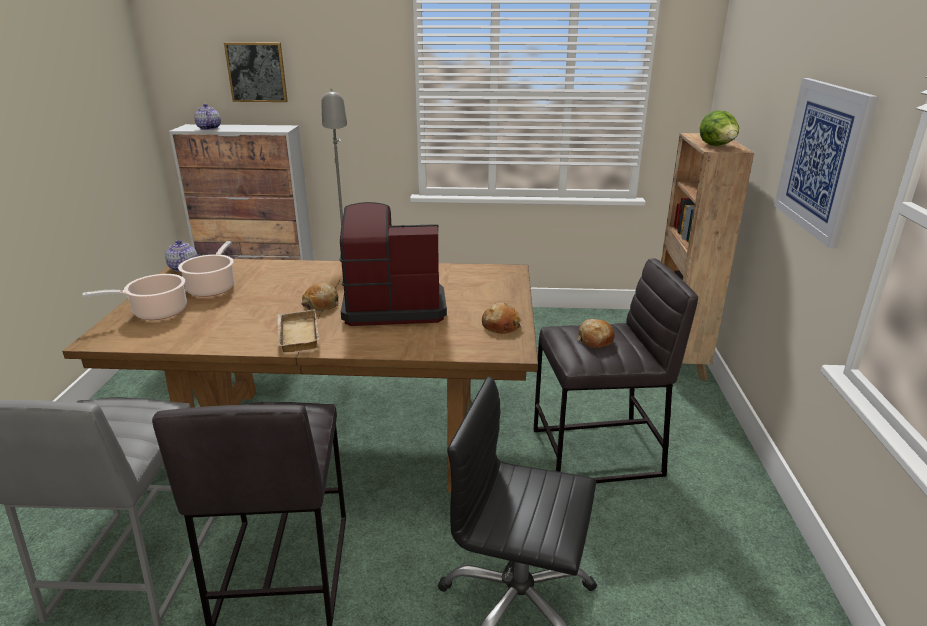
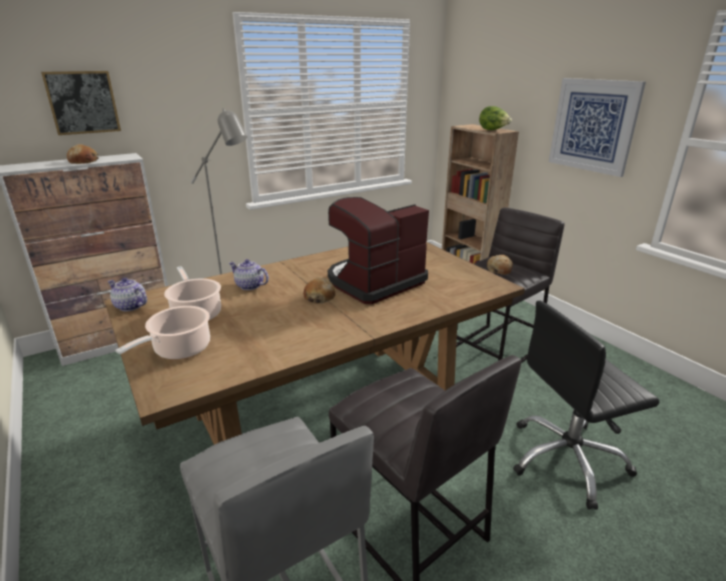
camera: 35 degrees left, 0 degrees up
(208, 128) = (43, 165): teapot -> teapot (249, 286)
(296, 335) = (344, 324): beige tray -> none
(501, 326) = (464, 273): bread -> bread (84, 161)

